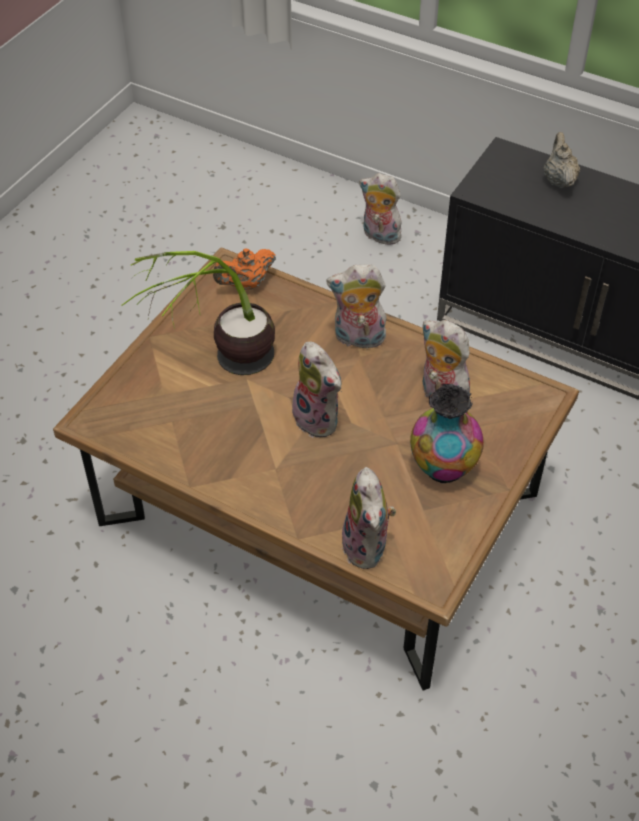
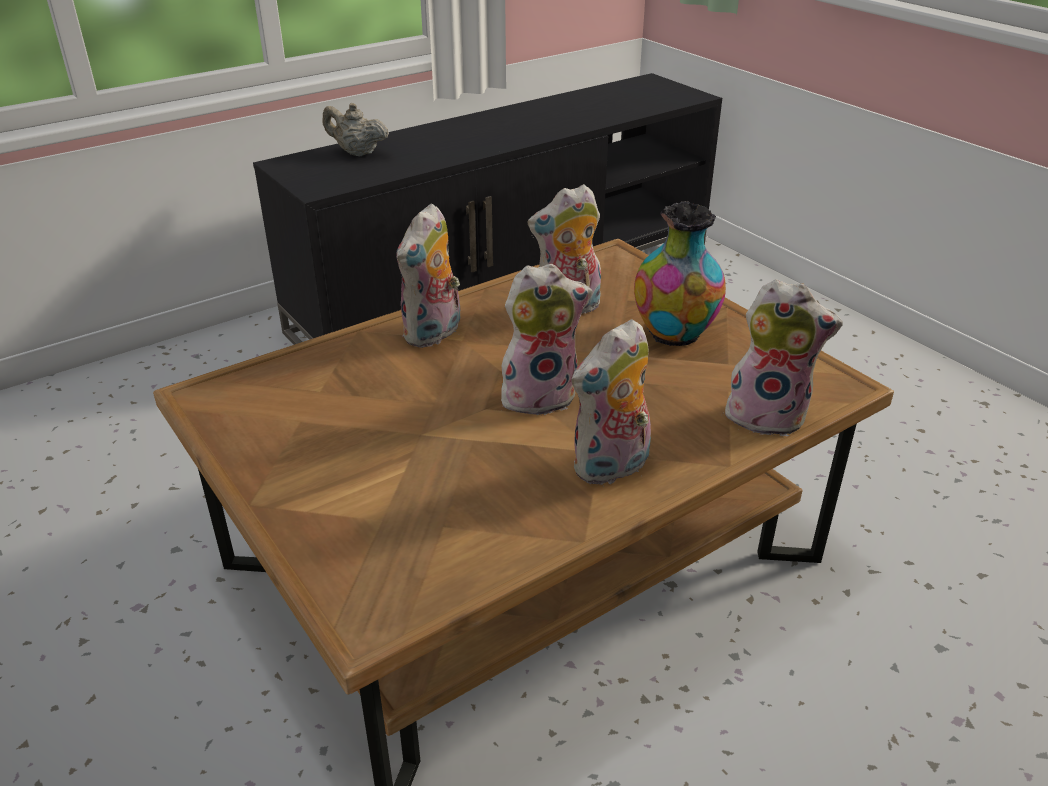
camera: 65 degrees left, 15 degrees down
(217, 371) = (384, 455): potted plant -> none
(246, 284) = (251, 387): orange teapot -> none
(379, 236) = (168, 381): plush toy -> plush toy (611, 468)

